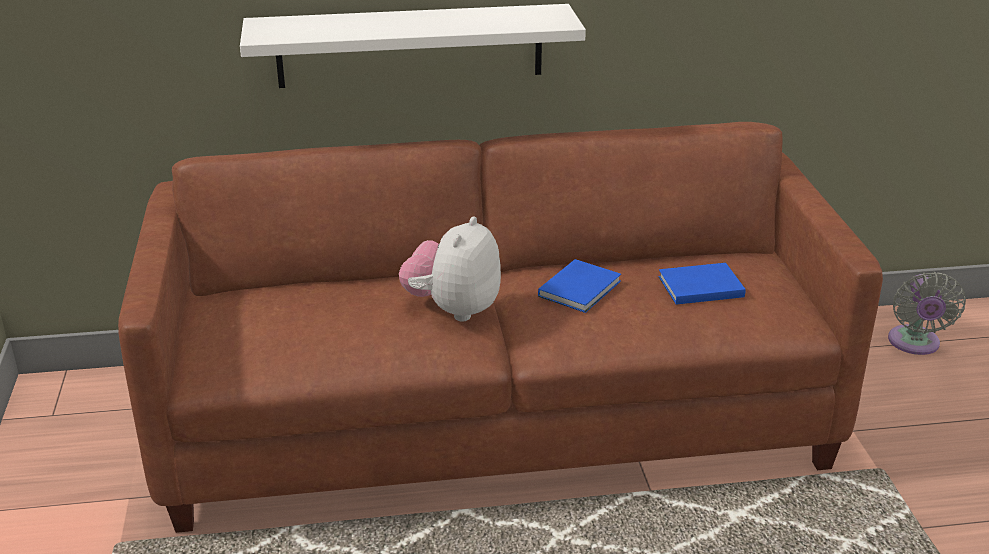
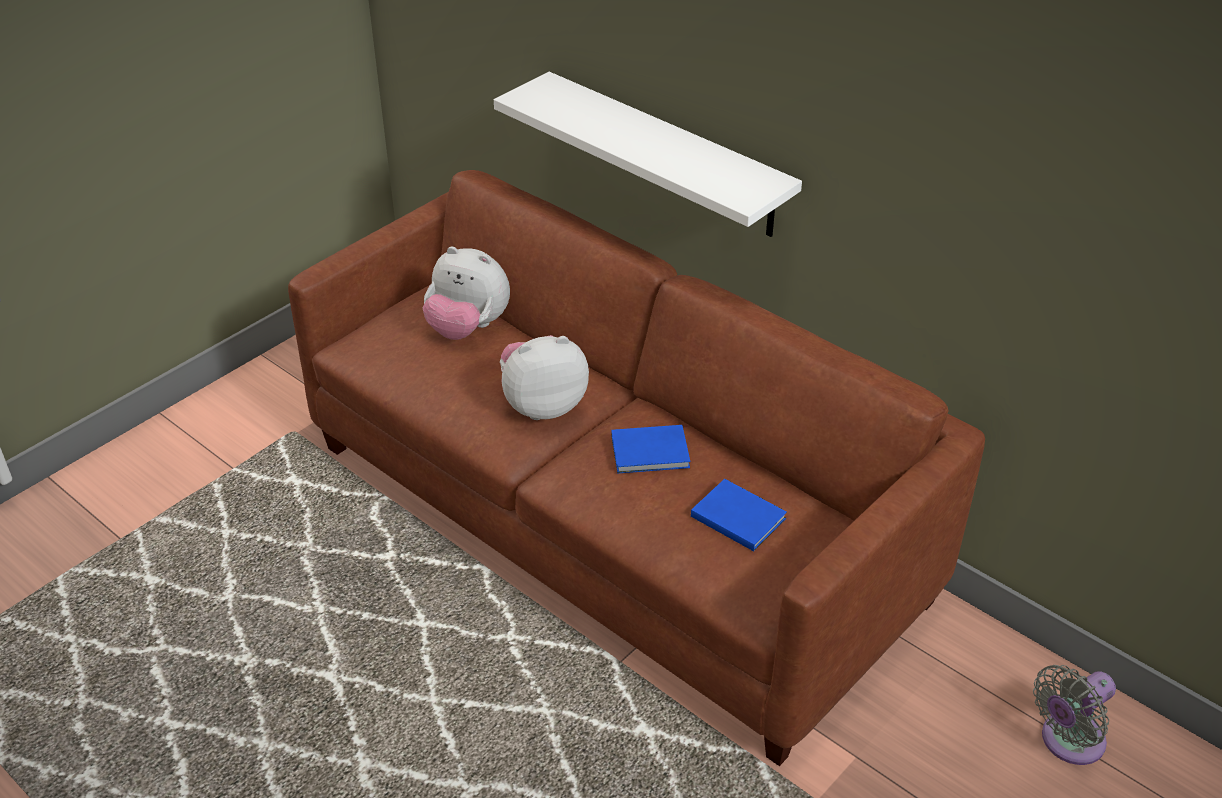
camera: 50 degrees right, 10 degrees up
(294, 302) = (468, 328): none -> plush toy

